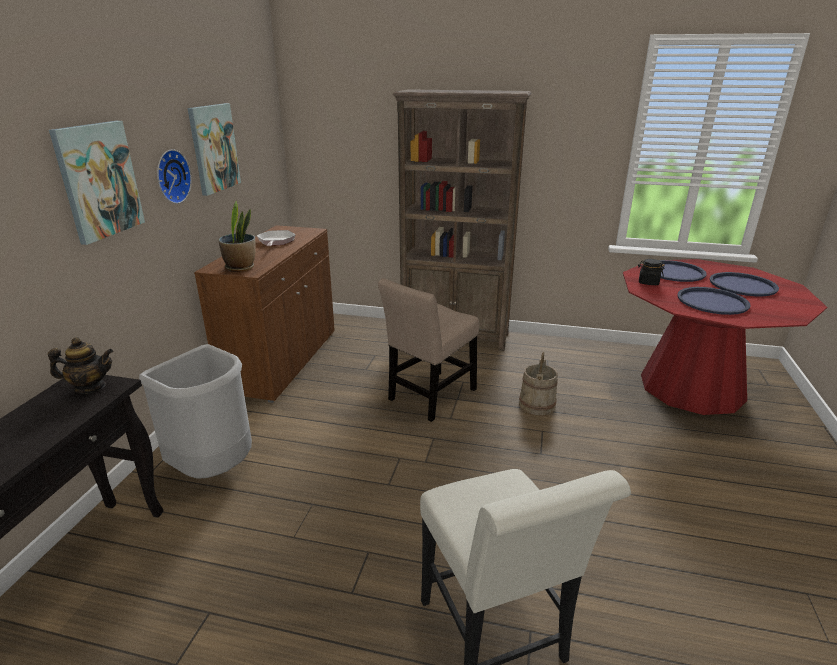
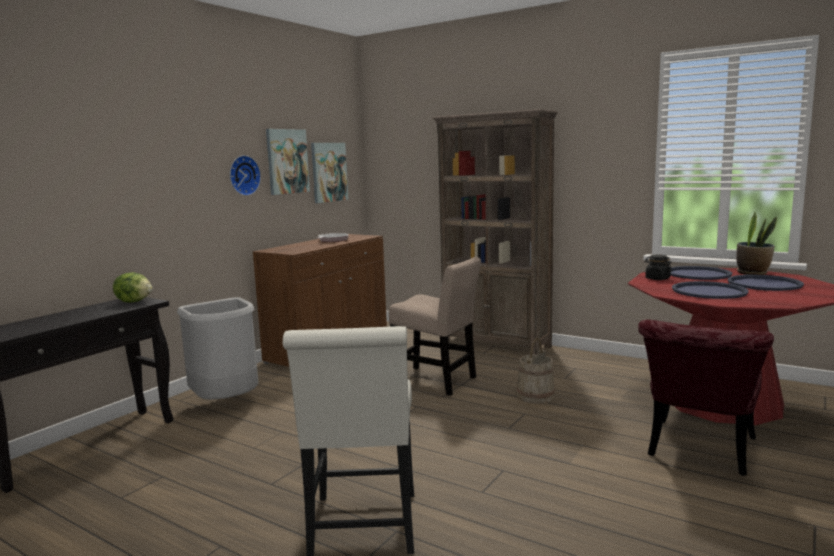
camera: 20 degrees right, 15 degrees down
(90, 387) = (135, 301): teapot -> lettuce
(98, 180) = (180, 167): picture -> picture (328, 172)
(241, 267) = (288, 250): potted plant -> potted plant (753, 273)
(430, 397) = (437, 381): beige chair -> beige chair turned 120 degrees counterclockwise
(715, 456) = (699, 452): none -> red chair

